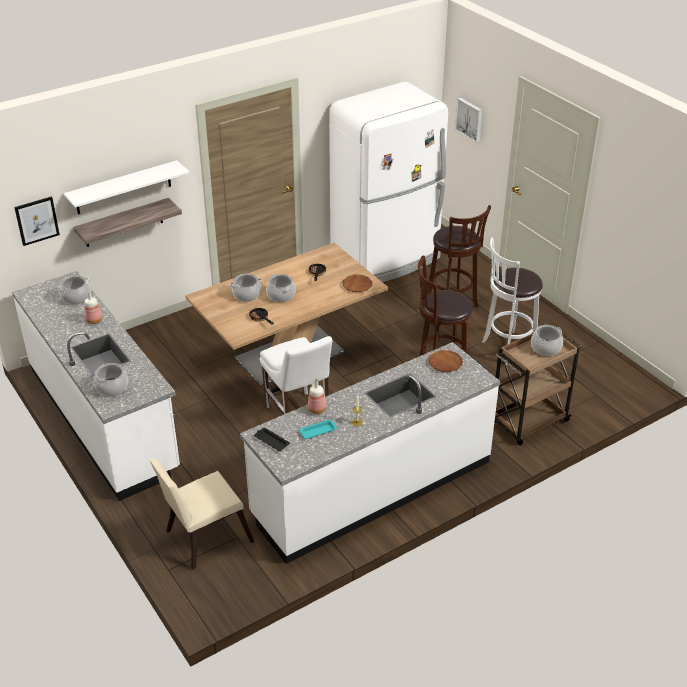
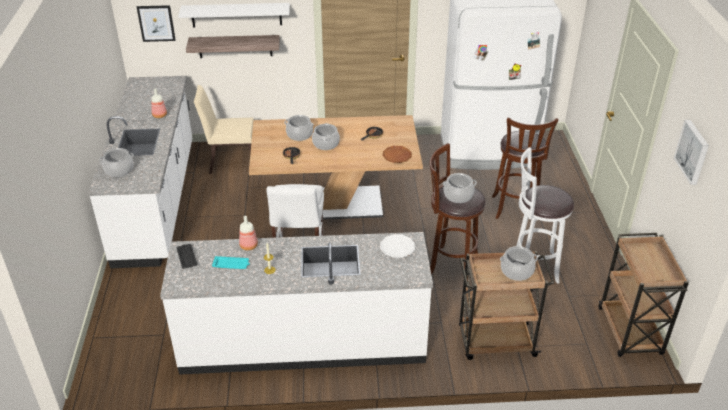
camera: 30 degrees right, 0 degrees up
(76, 297) = (165, 94): cooking pot -> cooking pot (458, 195)
(203, 538) = (140, 324): beige chair -> beige chair (231, 161)
(445, 363) = (397, 248): brown plate -> white plate
(470, 119) = (596, 35): picture -> picture (693, 152)
(620, 374) = (630, 332): none -> brown cart

